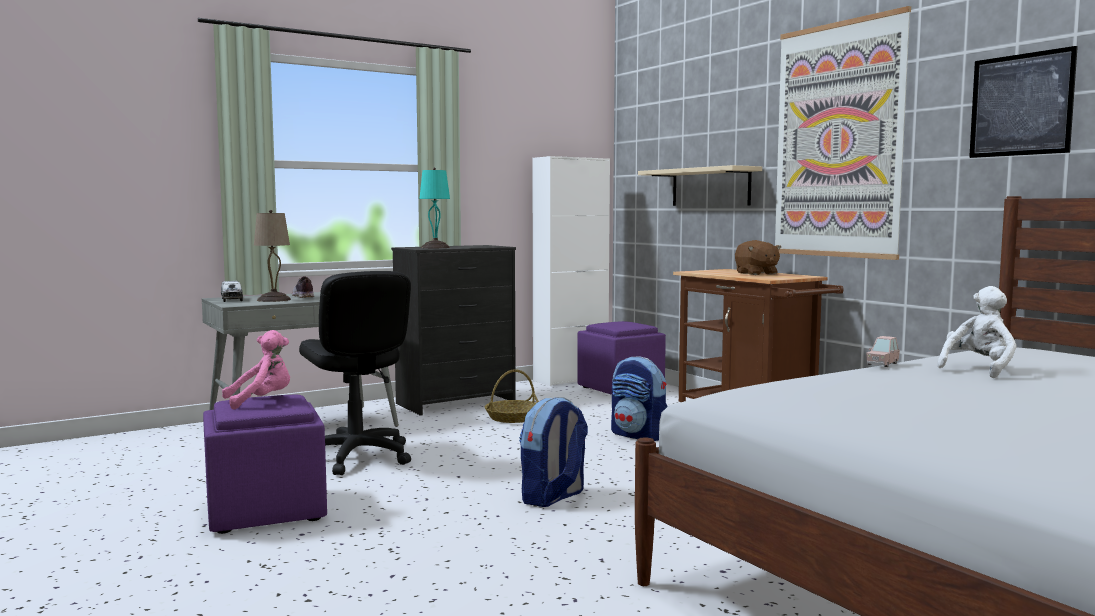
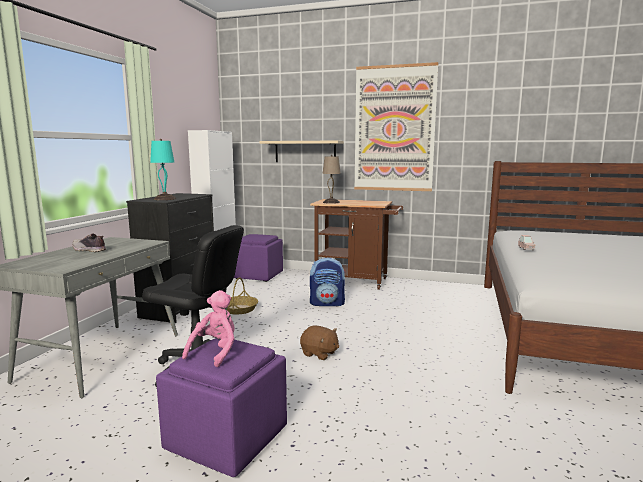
camera: 40 degrees left, 5 degrees up
(231, 299) = (33, 263): toy truck -> none
(273, 299) = (78, 258): beige table lamp -> beige table lamp (331, 202)
(553, 497) = (370, 356): backpack -> none
(756, 273) = (355, 201): brown plush toy -> brown plush toy (319, 353)
(978, 369) = (561, 245): white plush toy -> none
(1021, 105) = (496, 118): picture -> none

